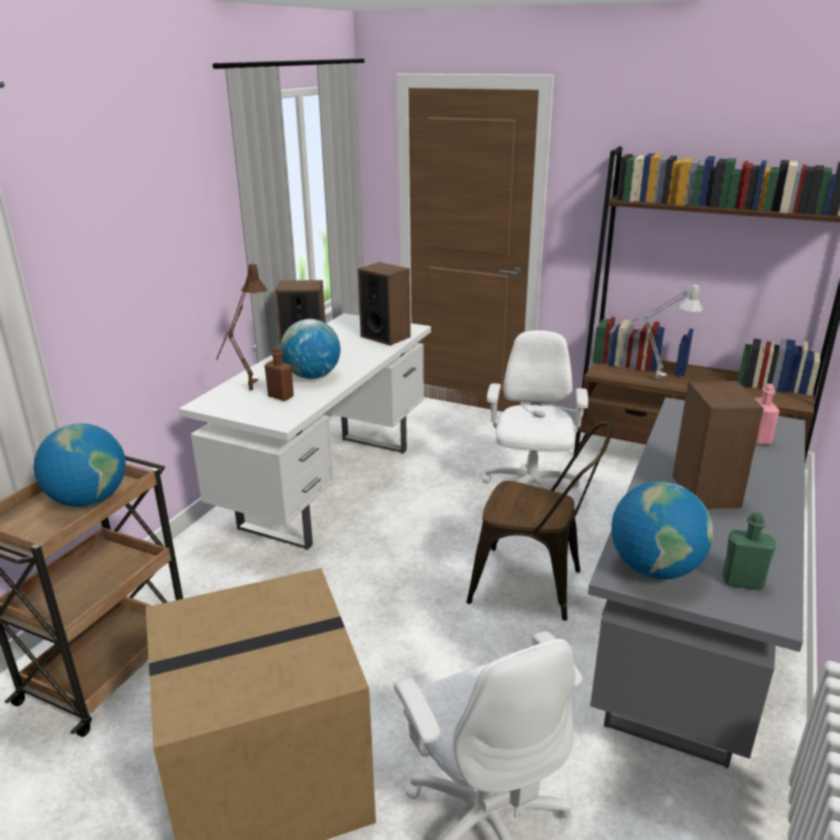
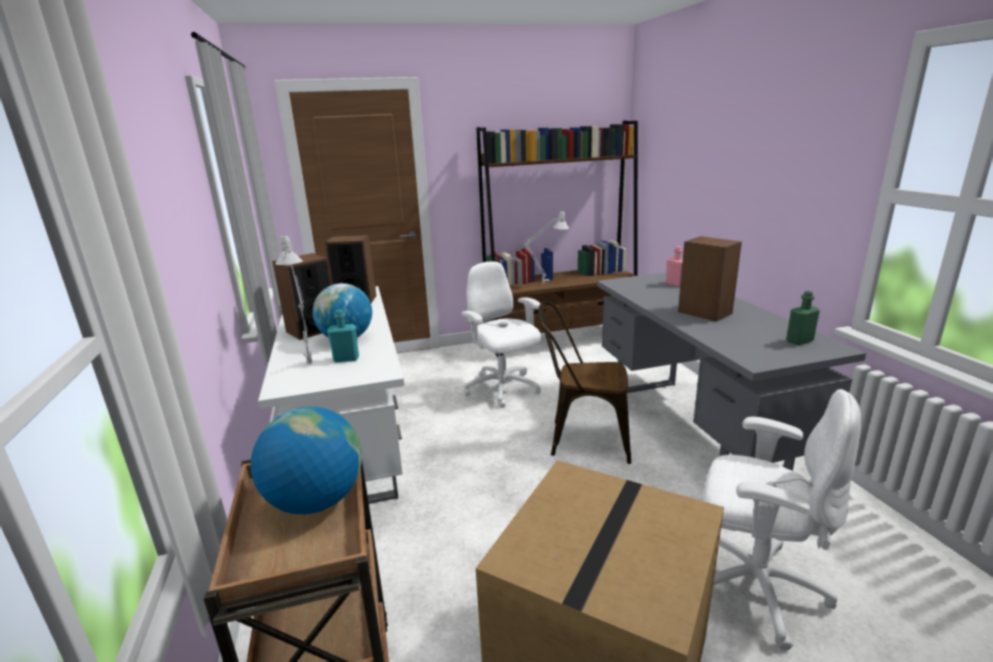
camera: 40 degrees left, 5 degrees down
(248, 394) = (311, 367): brown table lamp -> grey table lamp
(281, 396) = (346, 359): brown bottle -> turquoise bottle
(535, 586) = (582, 439): brown chair -> brown chair turned 150 degrees counterclockwise
(654, 568) = (760, 352): globe -> none

